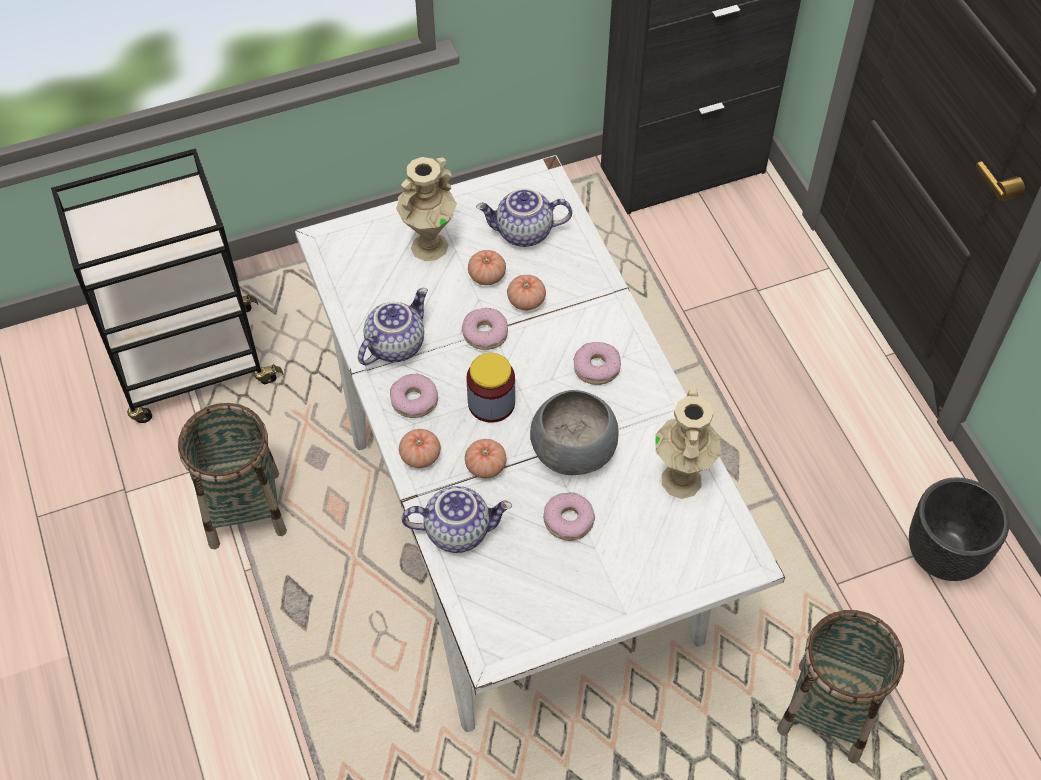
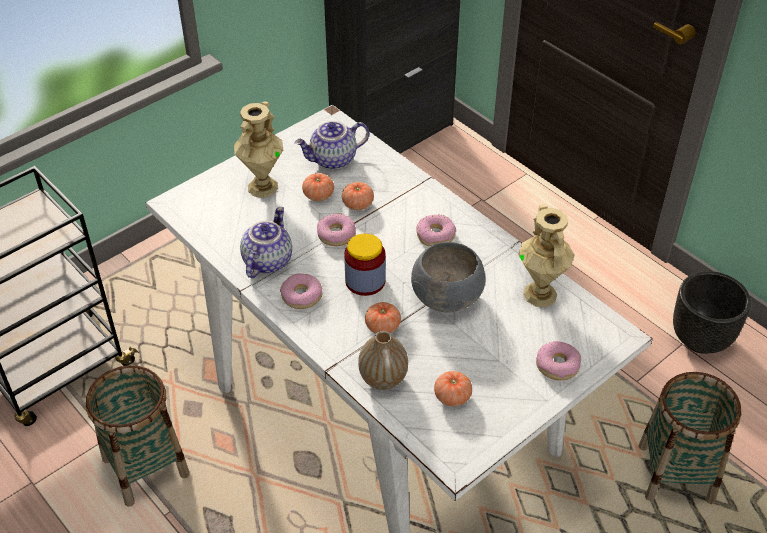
camera: 20 degrees left, 10 degrees down
(420, 456) = (326, 334): tomato -> tomato (452, 397)
(458, 530) = (383, 379): teapot -> vase
(568, 520) = (468, 347): donut -> donut (557, 365)

